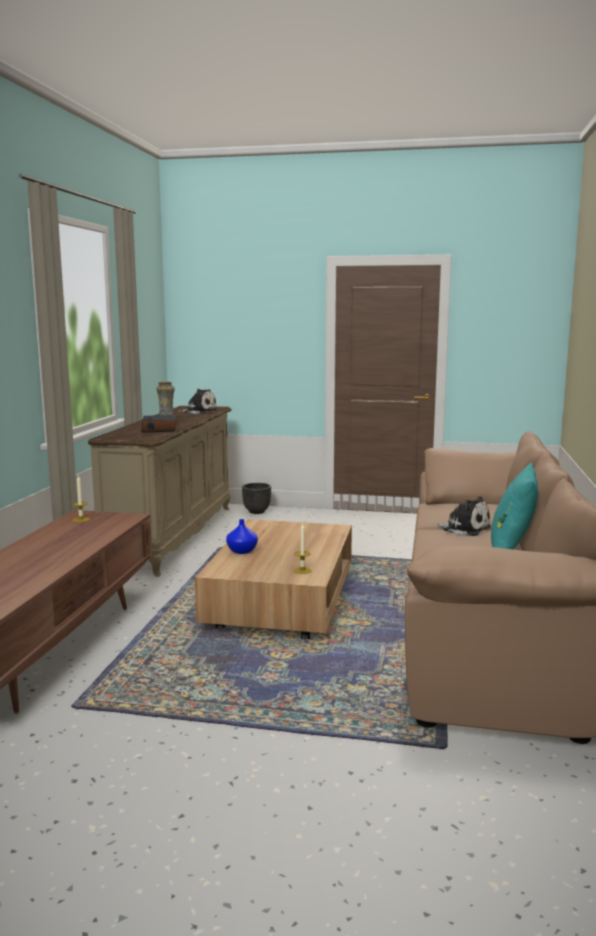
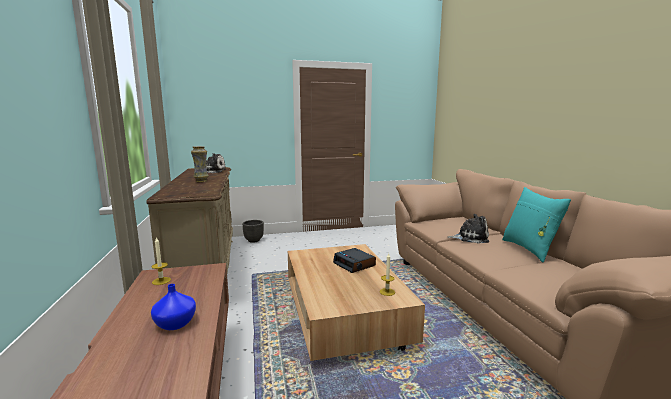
camera: 25 degrees left, 0 degrees up
(159, 429) = (202, 186): alarm clock -> alarm clock (354, 264)
(241, 551) = (317, 282): blue vase -> blue vase (174, 324)

